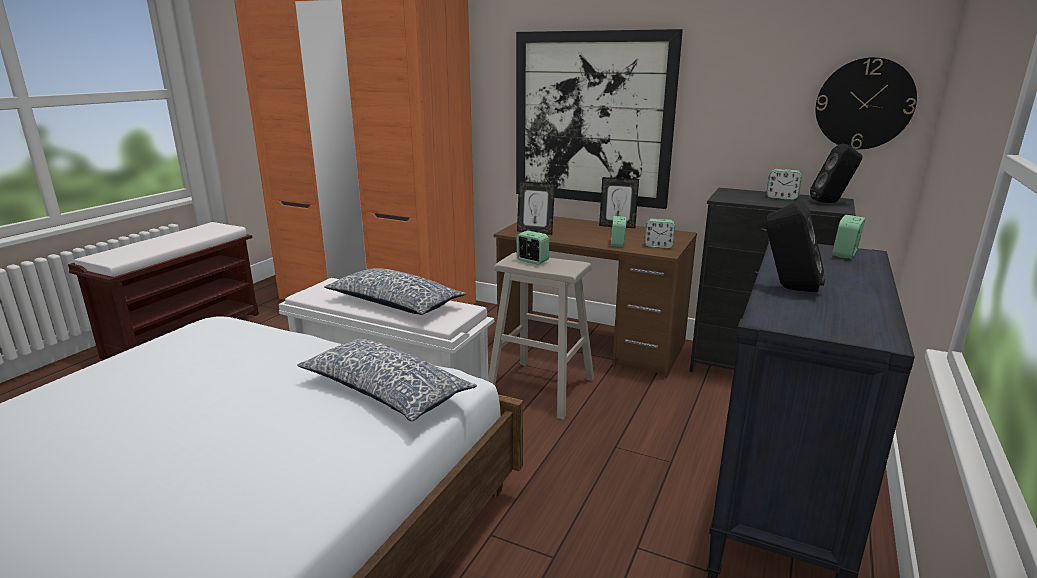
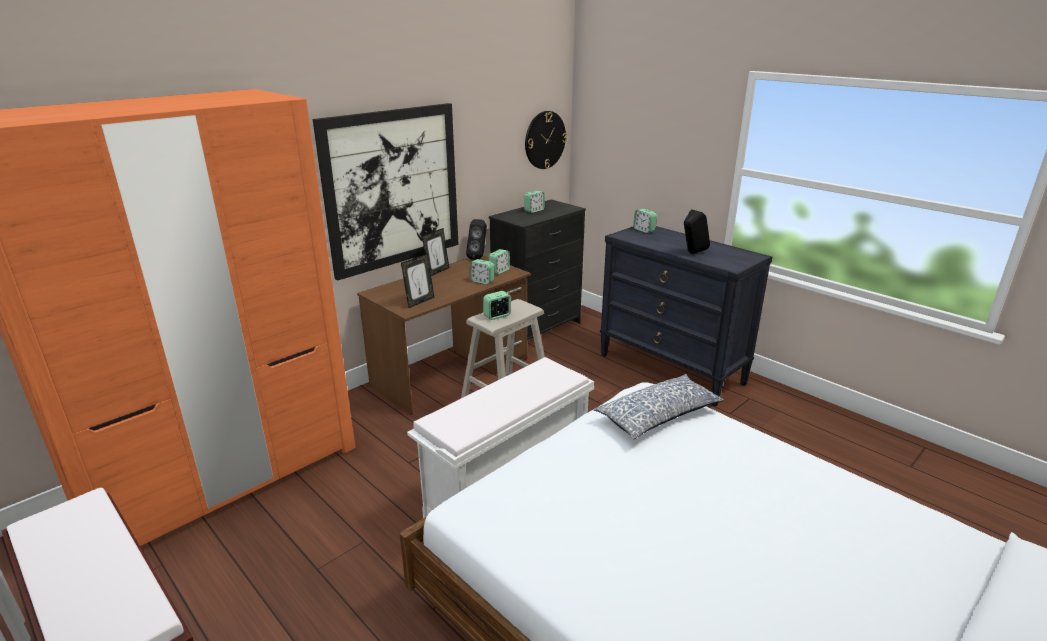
camera: 70 degrees left, 5 degrees up
(394, 304) = (515, 393): pillow -> none
(831, 203) = (557, 205): black speaker -> black speaker (479, 257)

